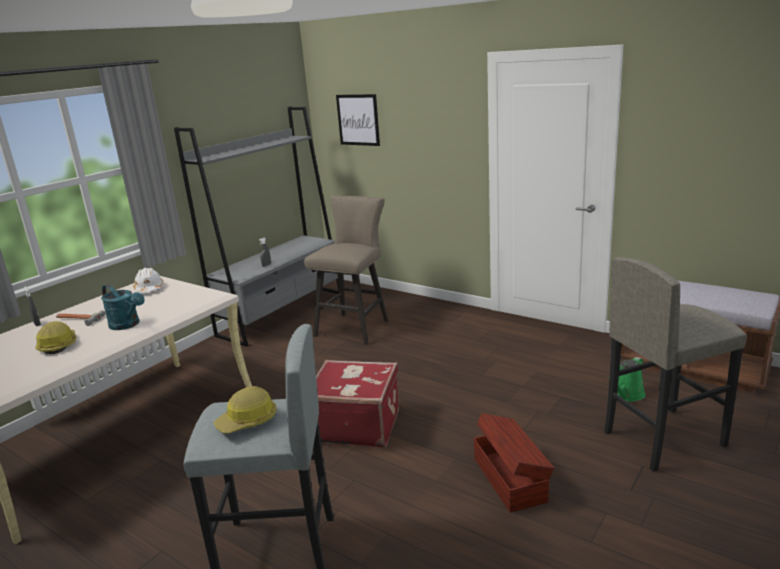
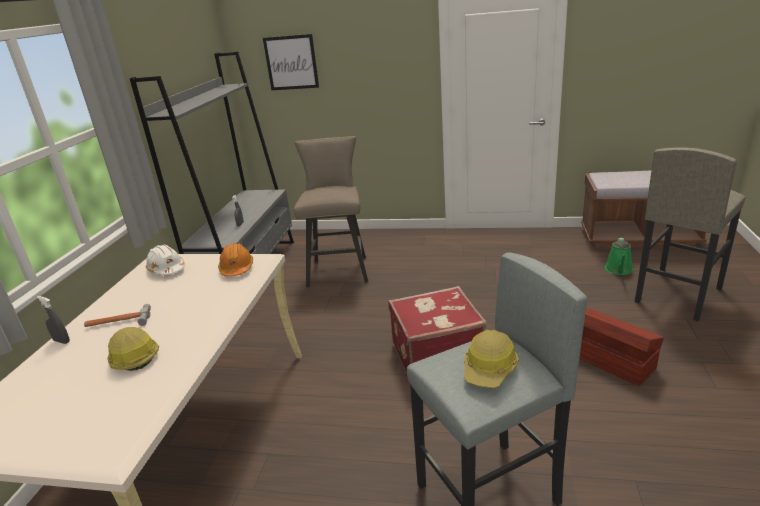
camera: 25 degrees left, 5 degrees up
(128, 325) = (198, 312): turquoise watering can -> none
(190, 299) = (237, 269): none -> orange hard hat

